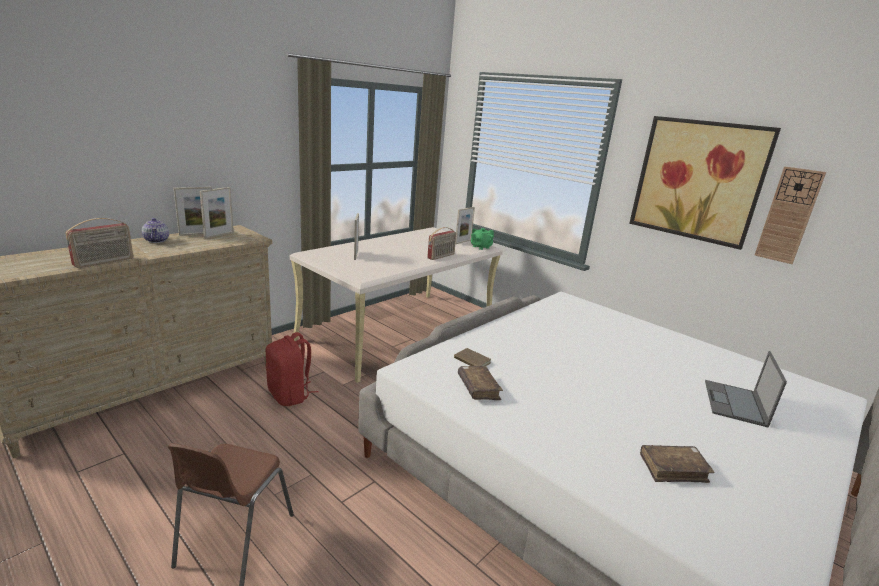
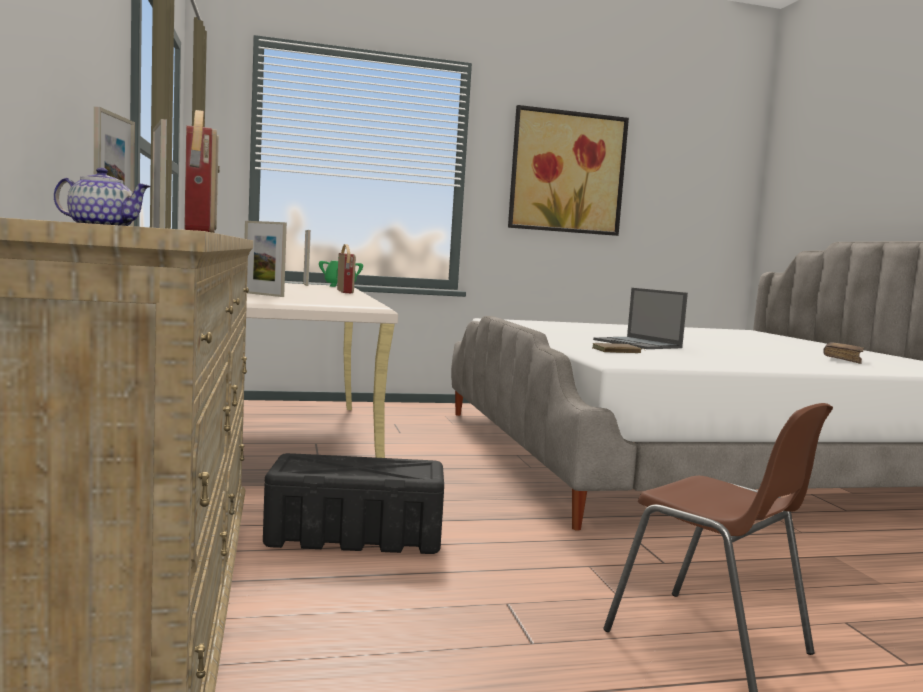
camera: 55 degrees left, 15 degrees down
(290, 395) = (356, 535): red backpack -> black storage box
(478, 388) = (681, 359): brown book -> none
(735, 403) = (748, 339): laptop -> laptop (638, 344)
(788, 215) = (645, 198): wall clock -> none

